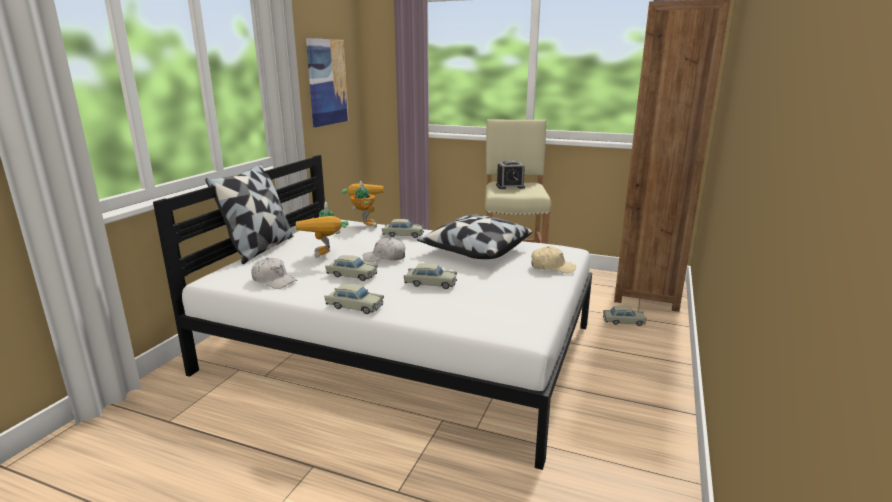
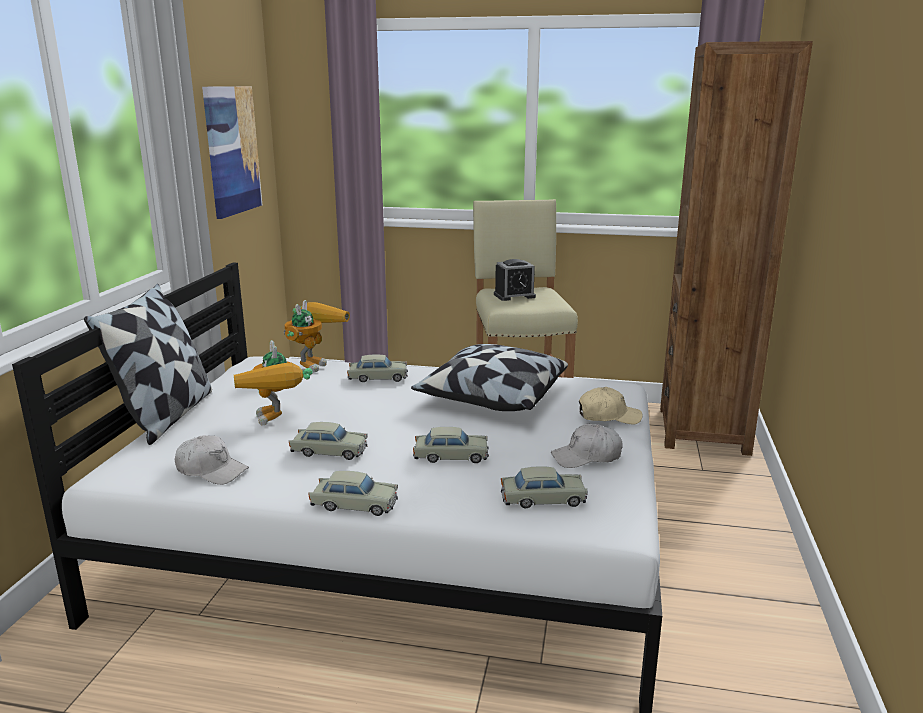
camera: 10 degrees left, 0 degrees up
(364, 224) = (314, 363): toy robot -> toy robot turned 45 degrees clockwise
(385, 258) = (367, 418): white cap -> white cap (587, 457)
(623, 321) = (686, 476): beige toy car -> beige toy car (543, 499)

